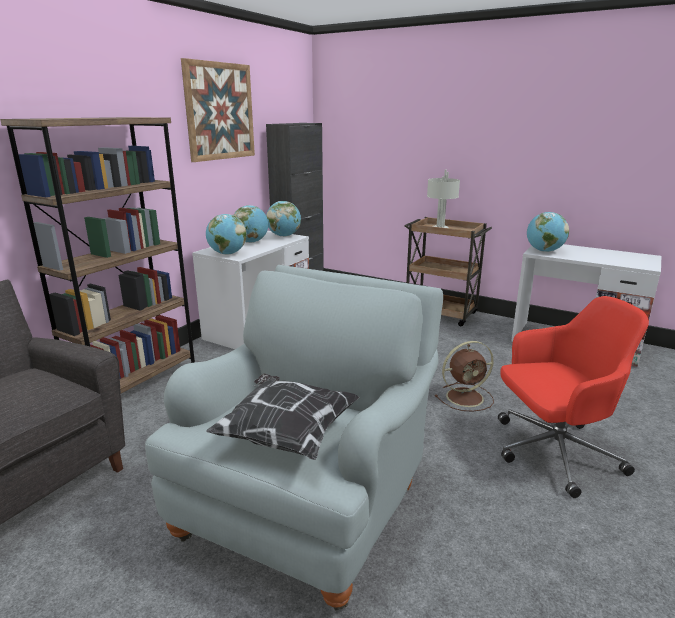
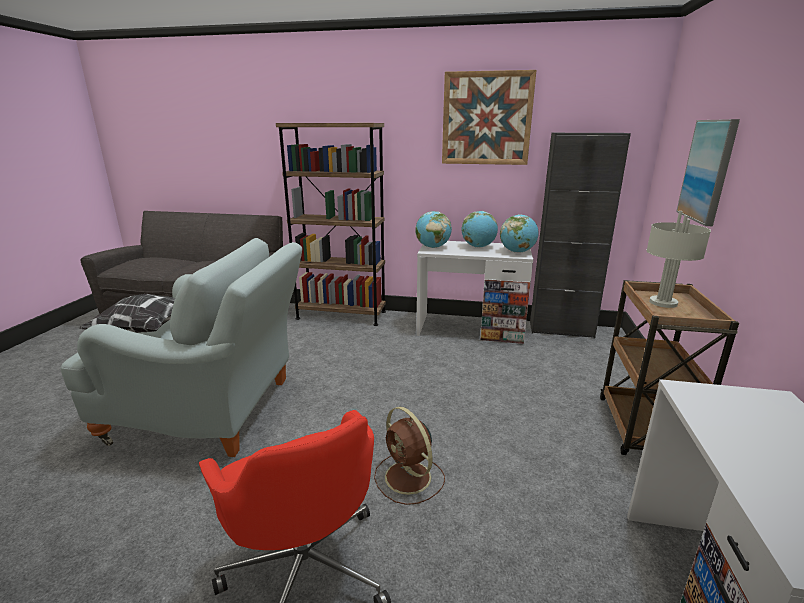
camera: 70 degrees right, 0 degrees up
(403, 146) = (708, 171): none -> picture
(544, 251) = (712, 400): globe -> none

